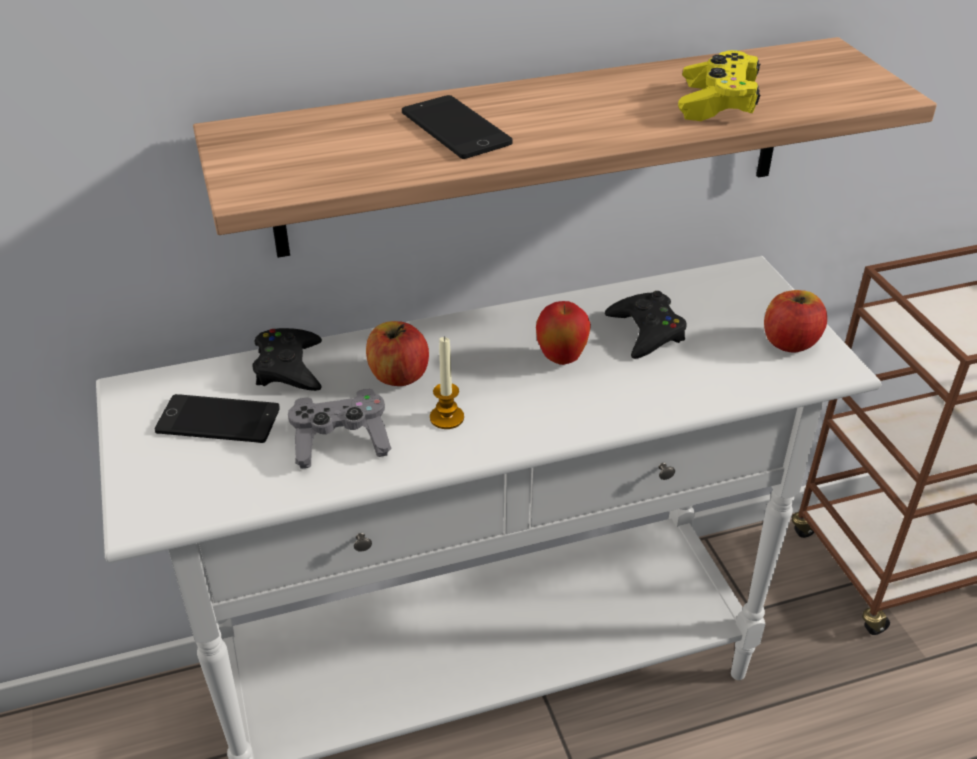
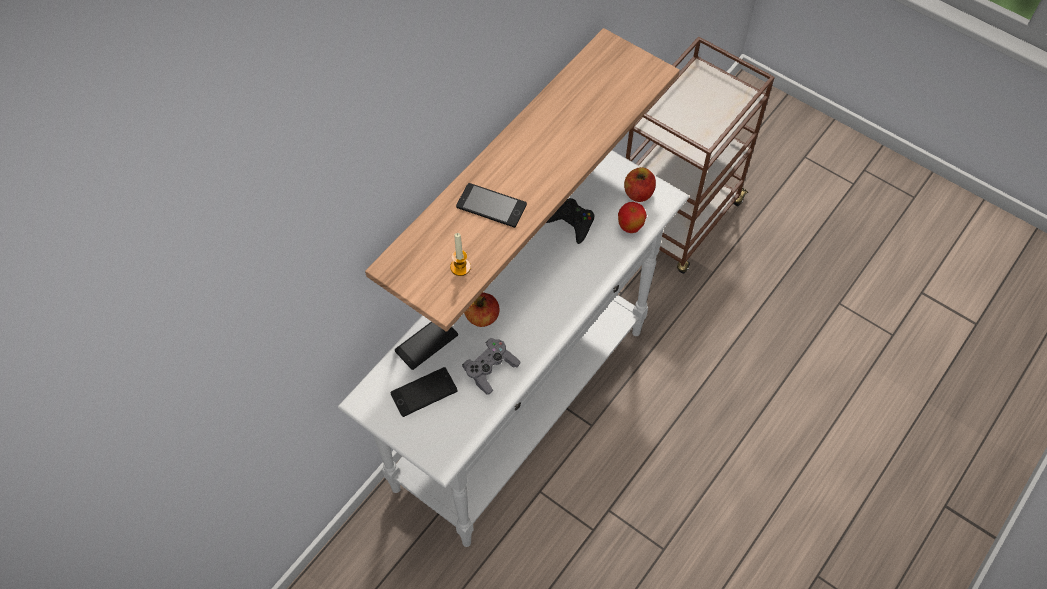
camera: 35 degrees left, 20 degrees up
(289, 367) = (426, 343): black game controller -> phone
(447, 418) = (524, 328): candle -> candle (460, 267)
(561, 359) = (547, 263): apple -> apple (630, 228)
(717, 103) = (589, 121): yellow game controller -> none

